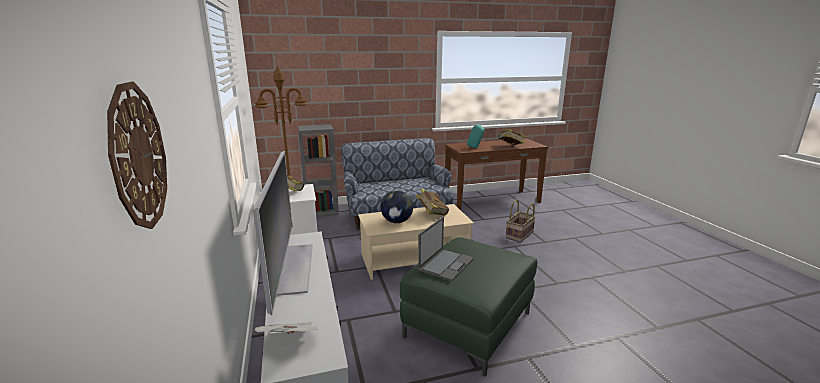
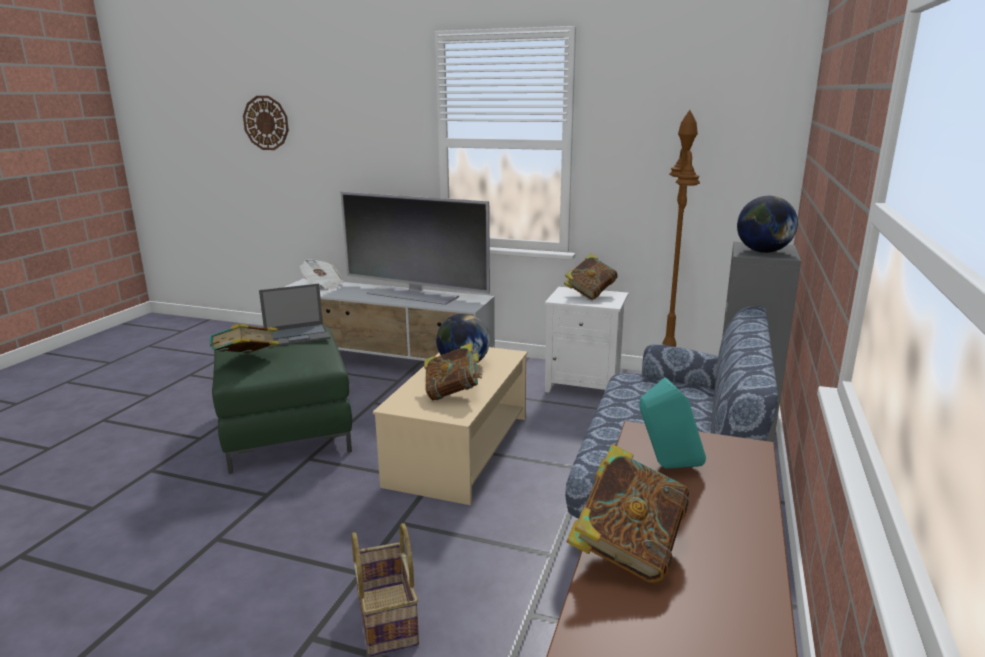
camera: 125 degrees right, 0 degrees up
(319, 127) = (763, 251): none -> globe
(446, 264) = (297, 335): laptop -> laptop turned 90 degrees counterclockwise
(503, 259) = (246, 360): none -> book

